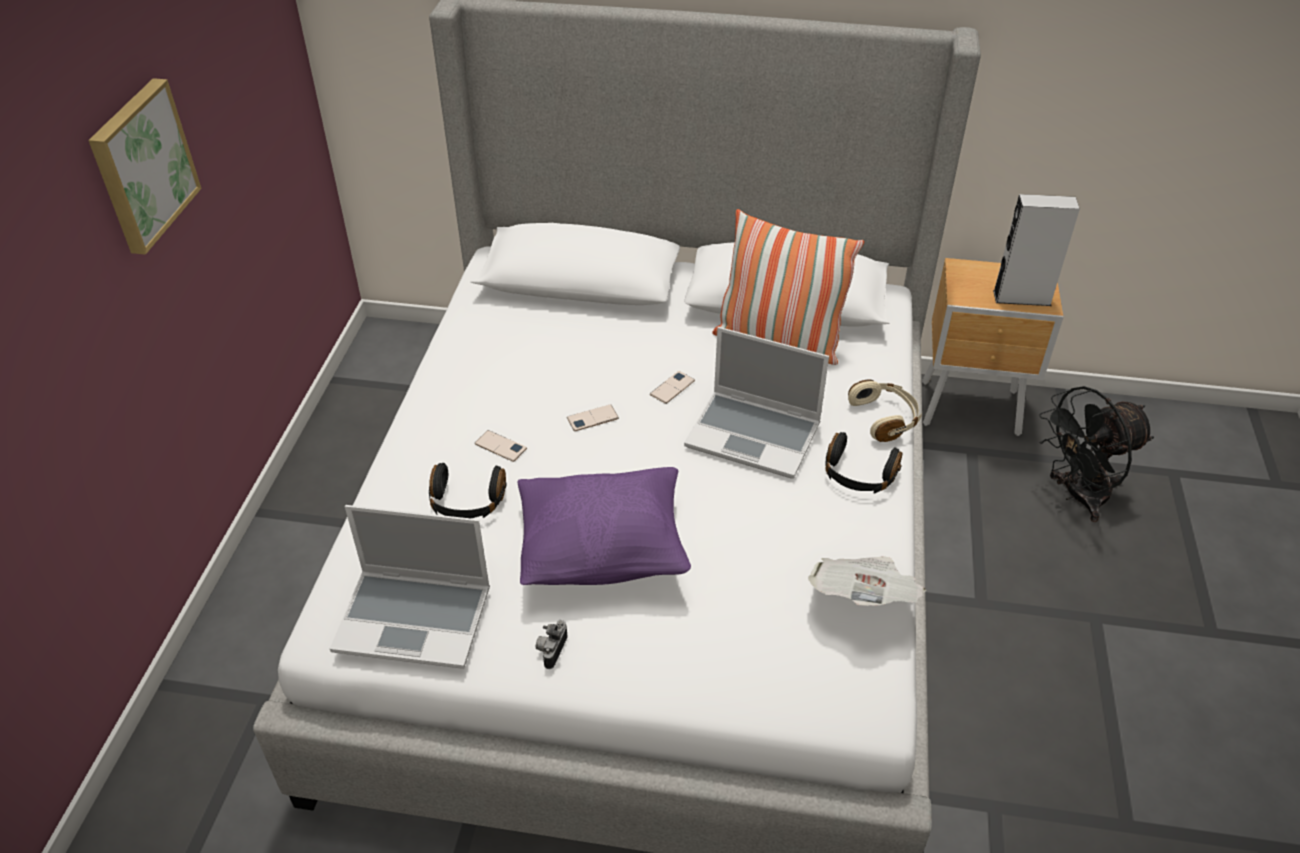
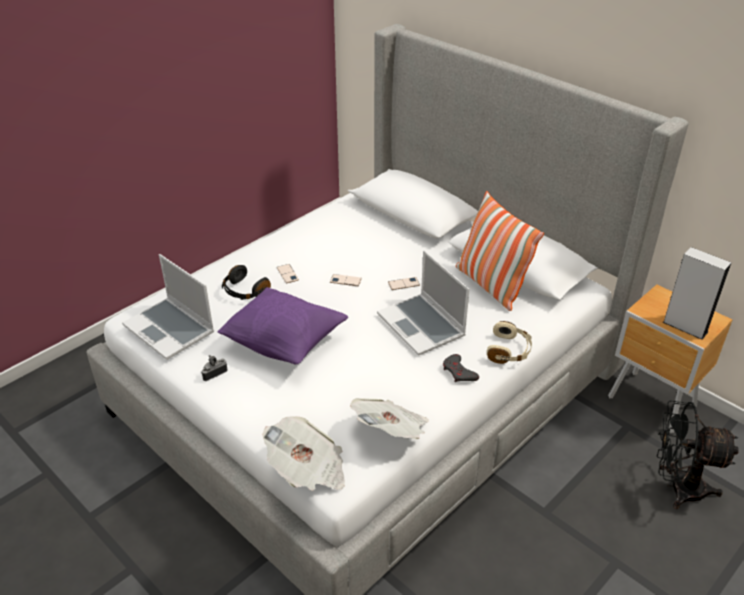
camera: 35 degrees right, 5 degrees down
(141, 165) = (178, 64): picture -> none
(819, 712) = (308, 470): none -> newspaper
(858, 476) = (459, 372): black headphones -> grey game controller

